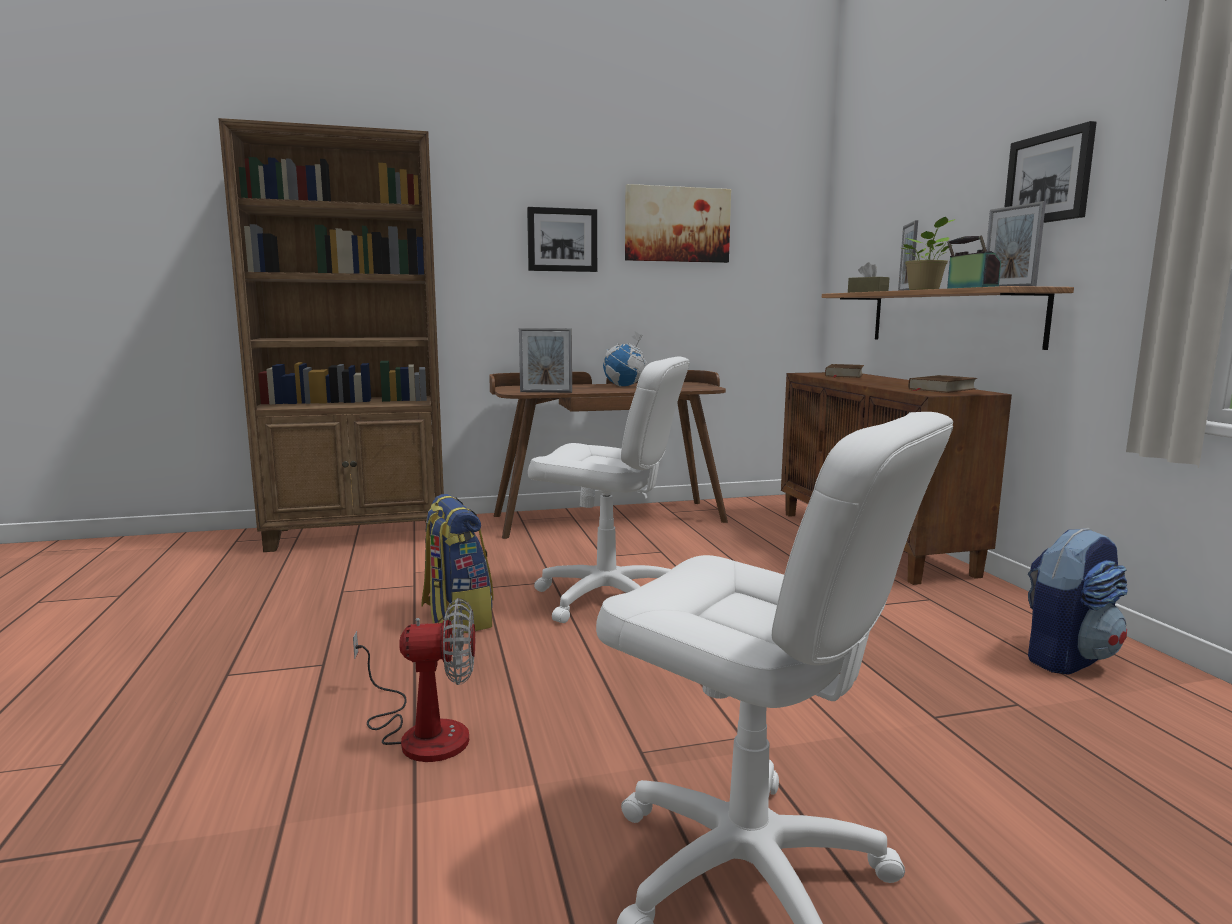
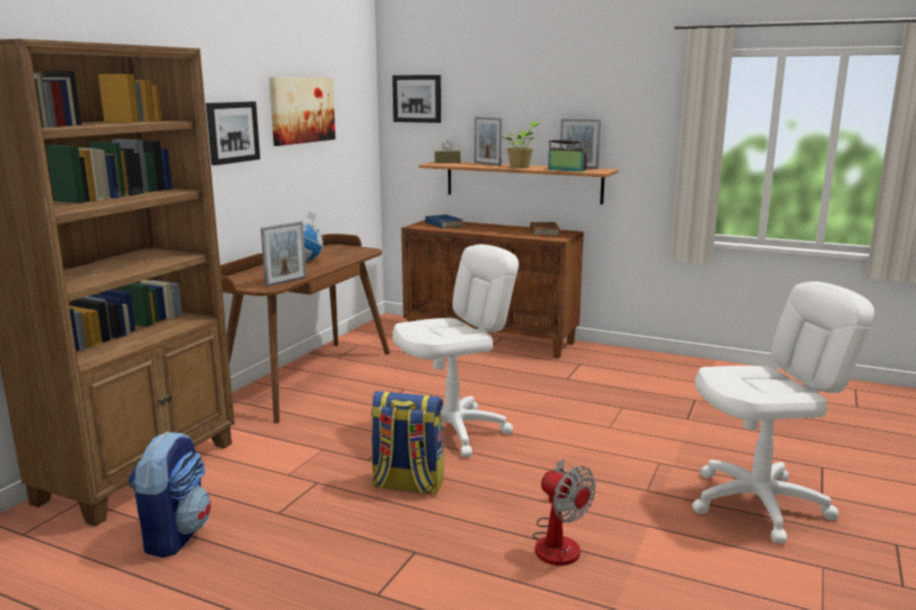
camera: 50 degrees left, 5 degrees up
(422, 732) = (558, 541): fan -> fan turned 105 degrees clockwise
(844, 375) = (444, 224): brown book -> blue book
(1049, 178) = (594, 103): picture -> picture (417, 98)
(1066, 657) = (670, 372): backpack -> backpack (175, 535)

